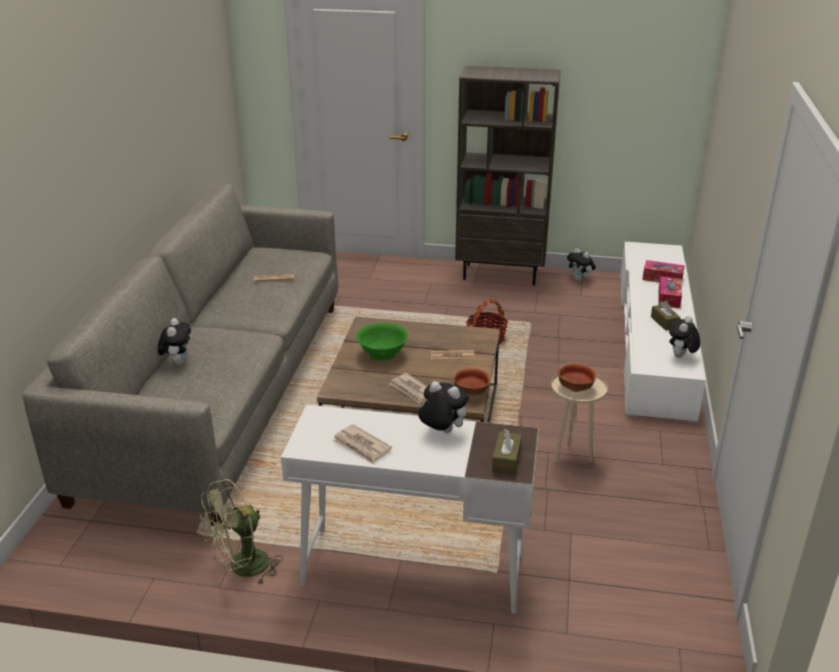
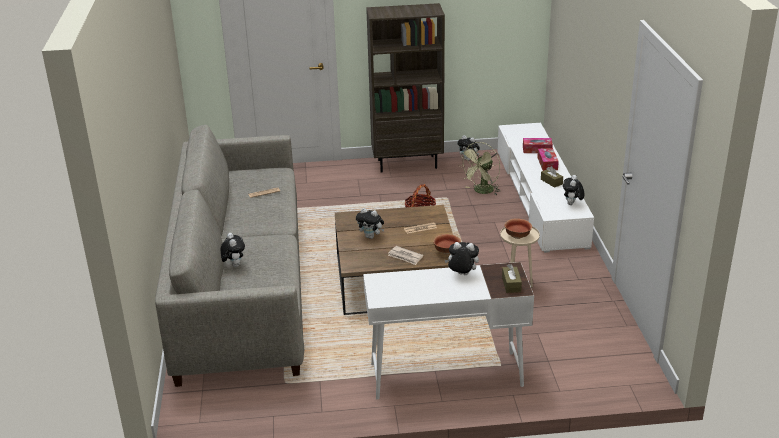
camera: 15 degrees left, 0 degrees up
(242, 568) = (331, 397): green fan -> green fan (481, 191)
(362, 447) = (416, 293): newspaper -> none
(382, 355) = (371, 237): green bowl -> plush toy

